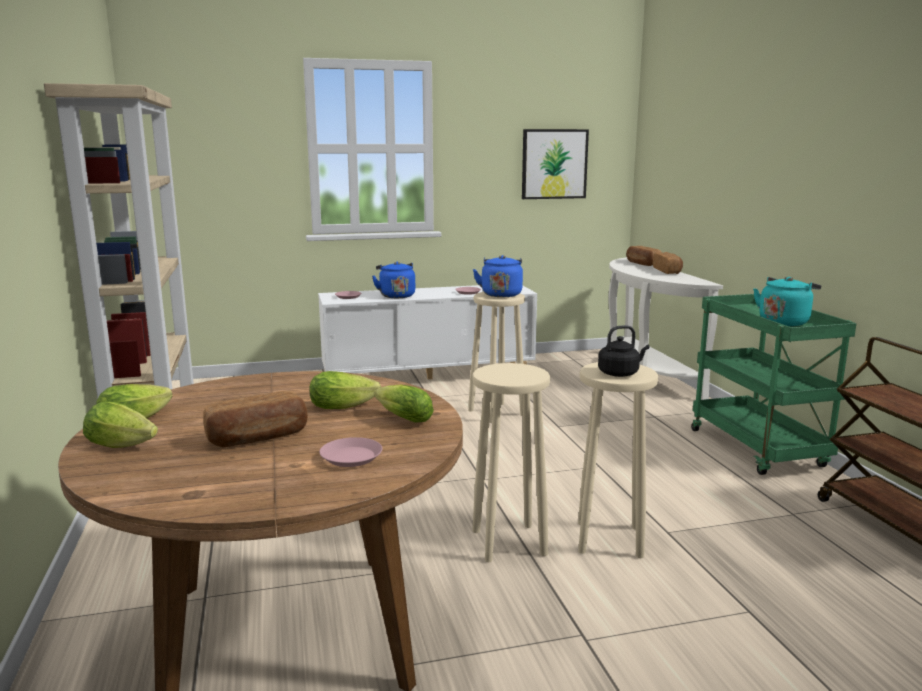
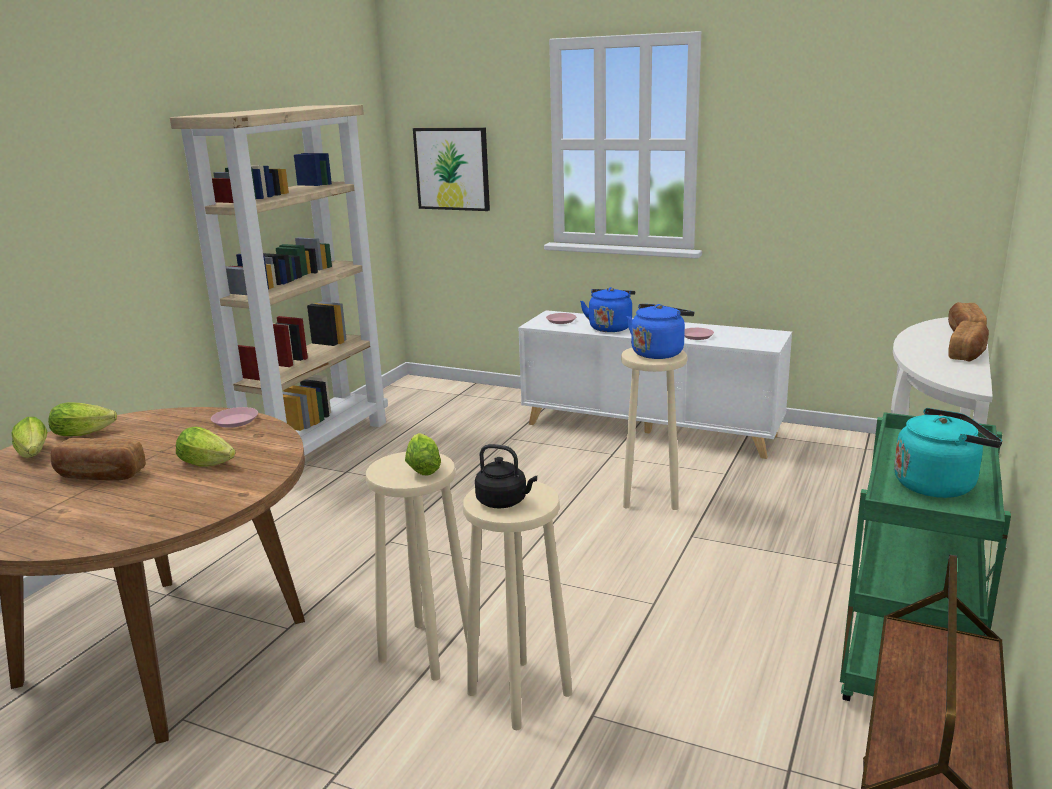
camera: 40 degrees right, 5 degrees up
(351, 457) = (101, 517): pink plate -> pink plate (235, 421)
(401, 418) = (211, 490): lettuce -> lettuce (423, 466)
(554, 164) = (873, 168): picture -> picture (452, 169)

